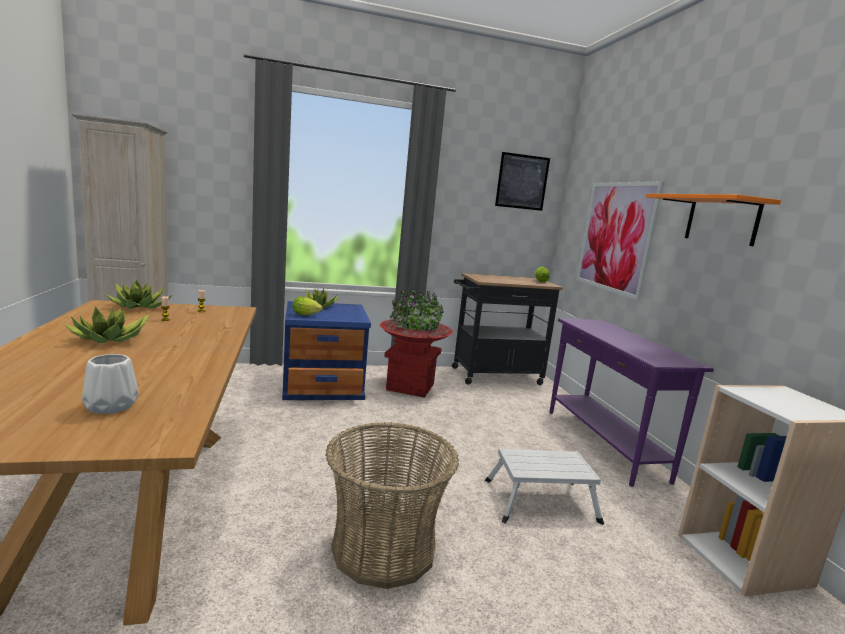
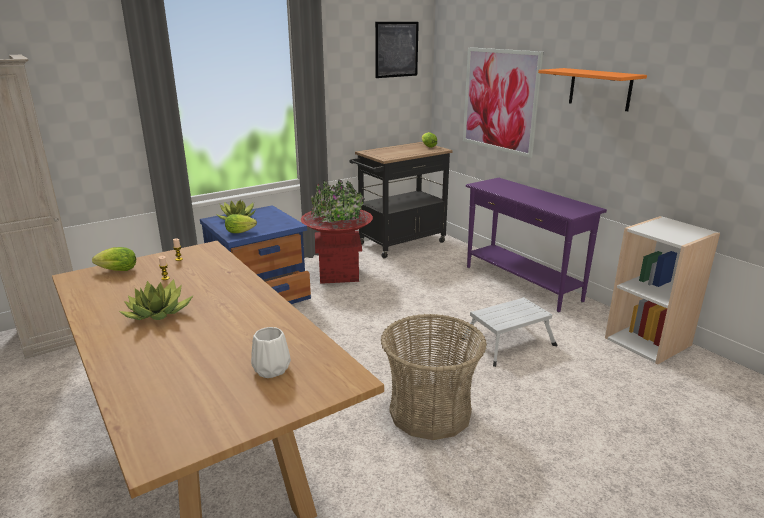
camera: 20 degrees left, 10 degrees up
(139, 307) = (116, 271): potted plant -> lettuce

